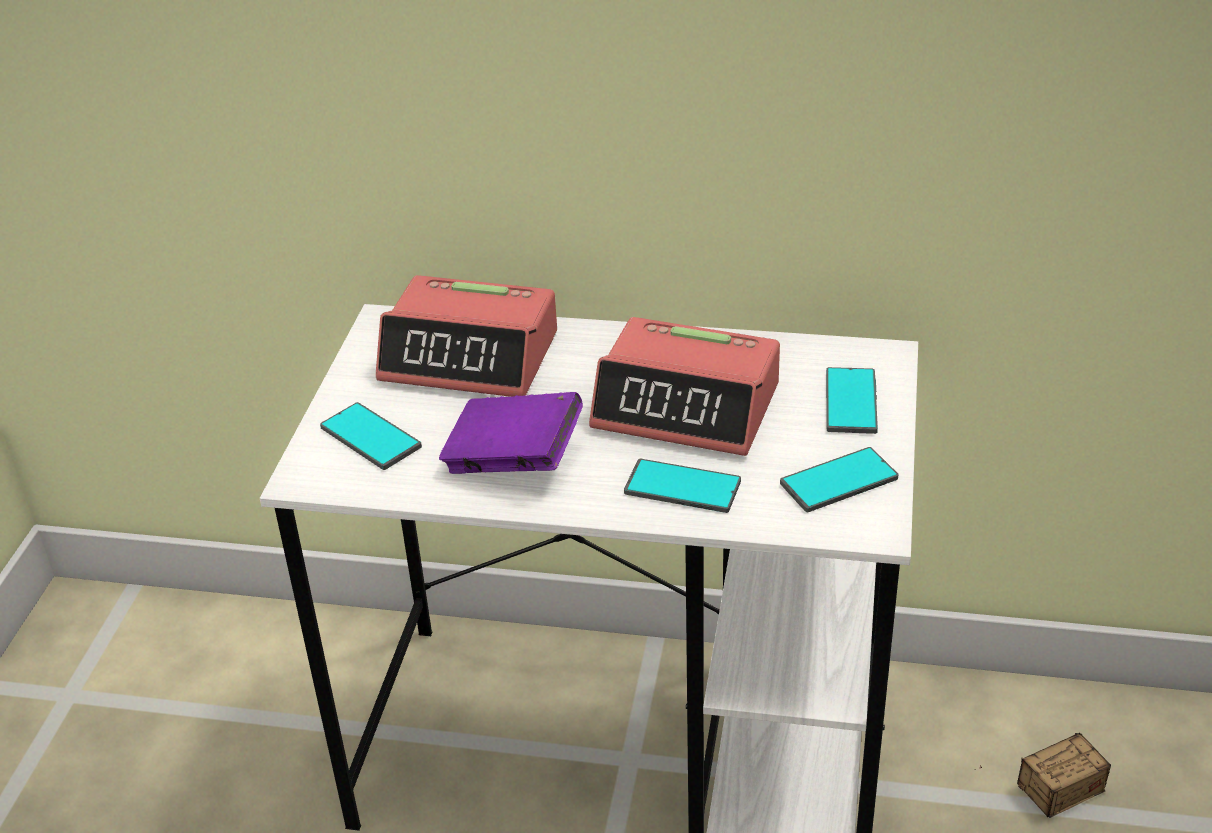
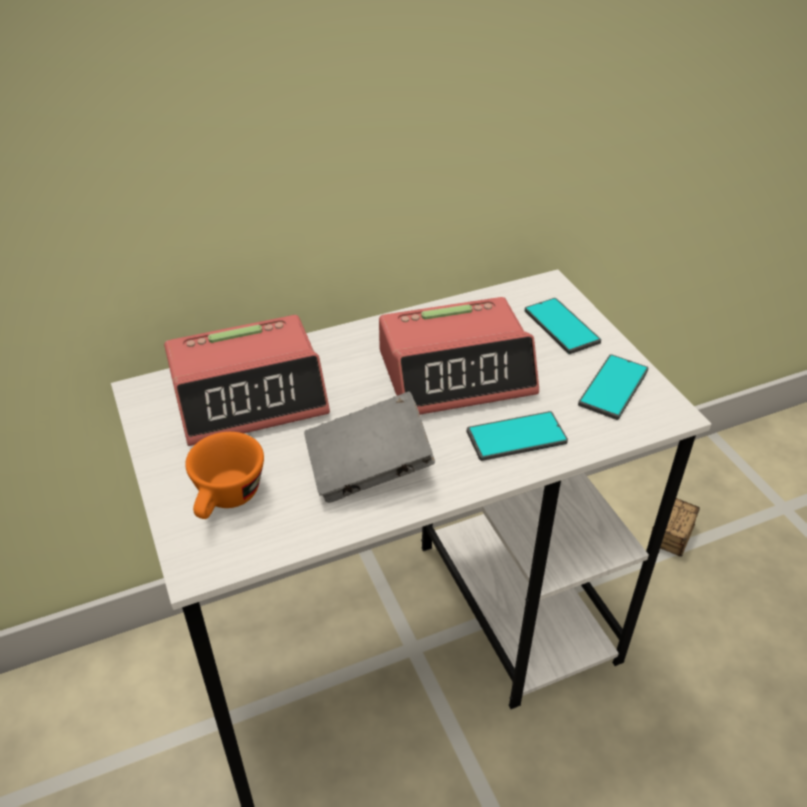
camera: 35 degrees left, 5 degrees up
(371, 437) = (227, 499): phone -> orange cup
(514, 460) = (369, 469): purple book -> grey book

